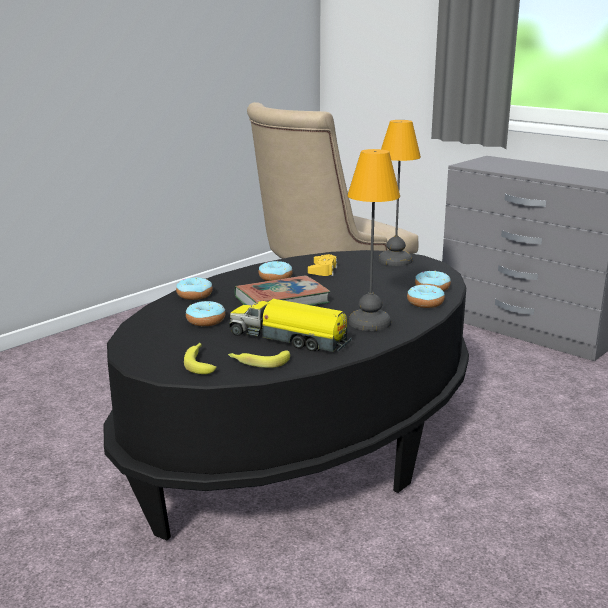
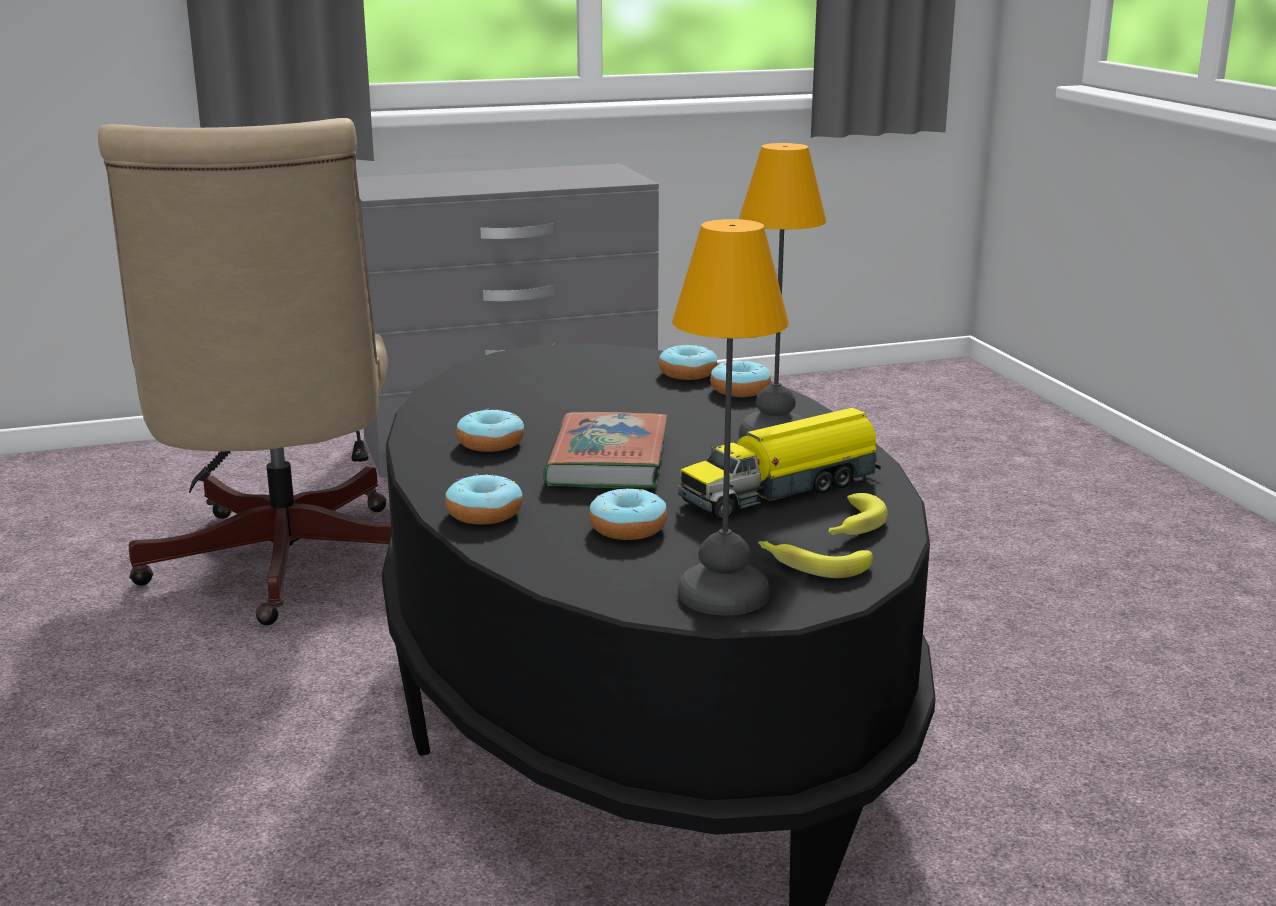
camera: 60 degrees left, 0 degrees up
(323, 270) = (507, 408): yellow game controller -> none
(395, 260) = (535, 362): table lamp -> table lamp (720, 593)

